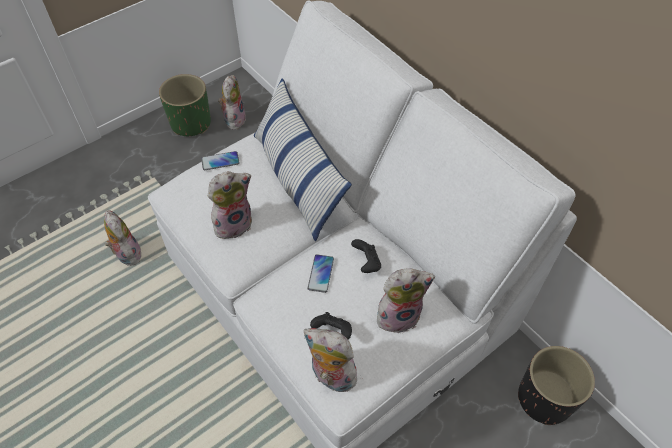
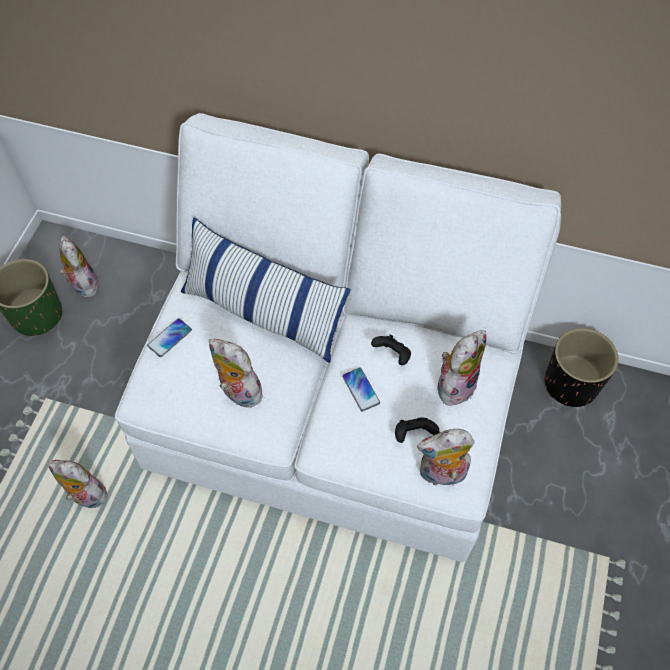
camera: 35 degrees left, 5 degrees up
(233, 223) = (238, 392): plush toy -> plush toy turned 75 degrees counterclockwise

